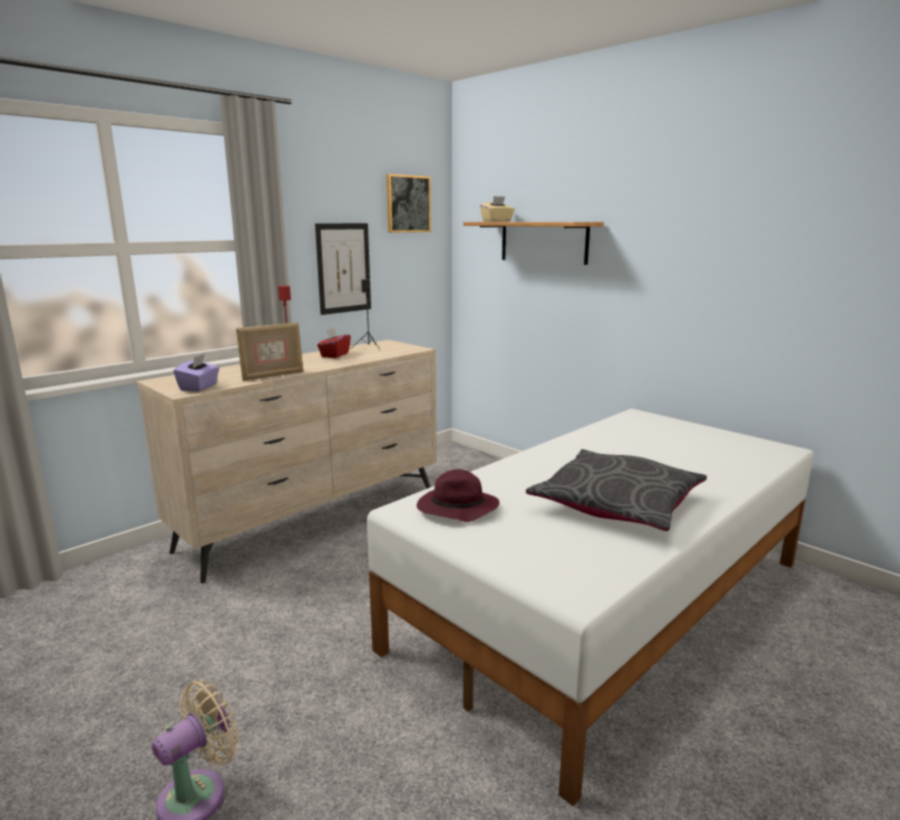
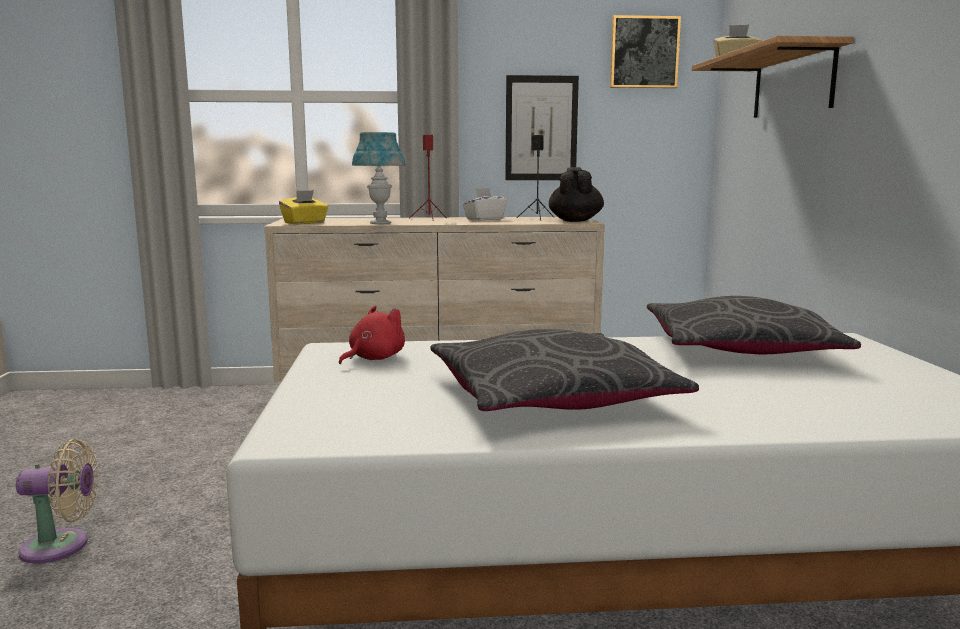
camera: 40 degrees right, 5 degrees down
(199, 387) = (305, 223): purple tissue box -> yellow tissue box
(272, 376) = (380, 223): picture frame -> blue table lamp
(334, 355) = (484, 219): red tissue box -> white tissue box
(406, 348) = (575, 221): none -> black teapot
(456, 509) = (373, 358): purple hat -> red plush toy
(613, 435) = (739, 348): none -> grey pillow

